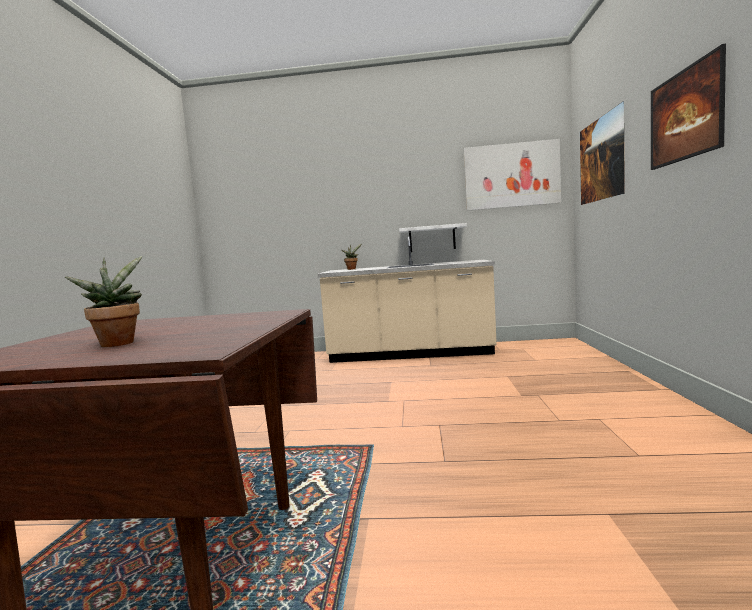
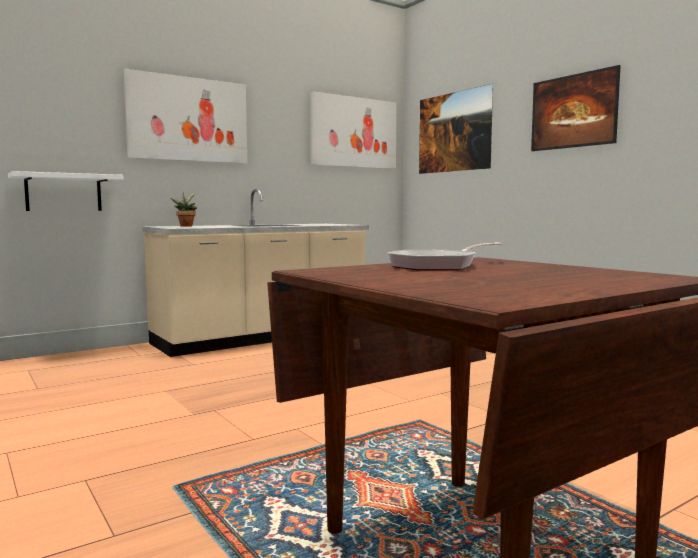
camera: 40 degrees left, 0 degrees up
(118, 343) = (529, 279): potted plant -> none
(195, 321) = (437, 266): none -> frying pan
(360, 190) = (188, 119): none -> picture
(432, 238) = (273, 194): white shelf -> white shelf (63, 193)

